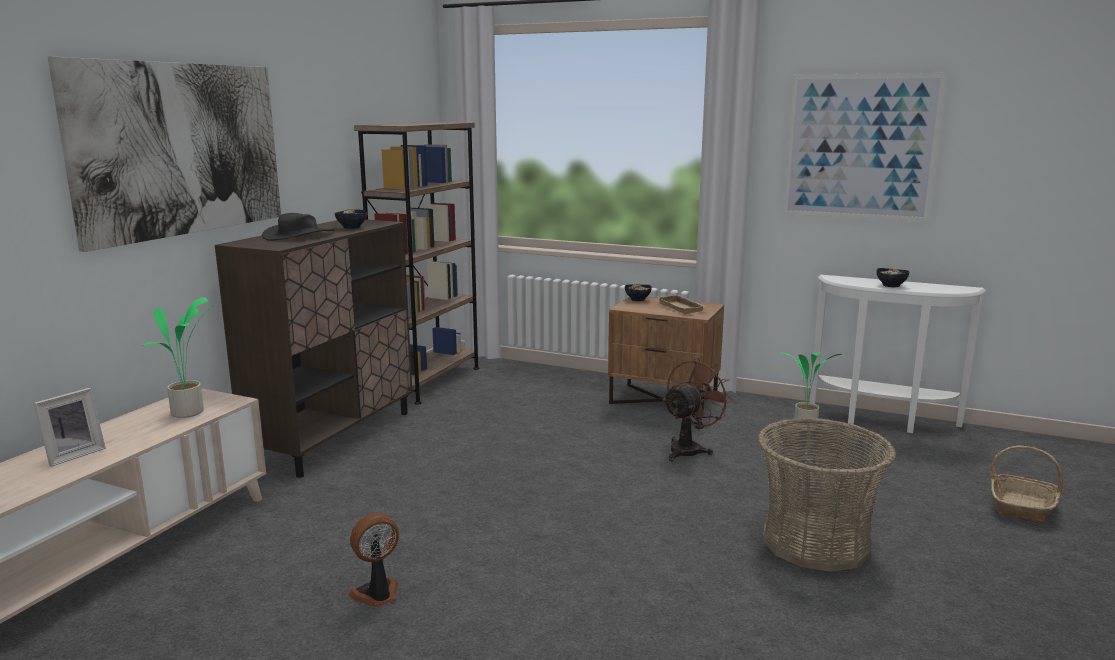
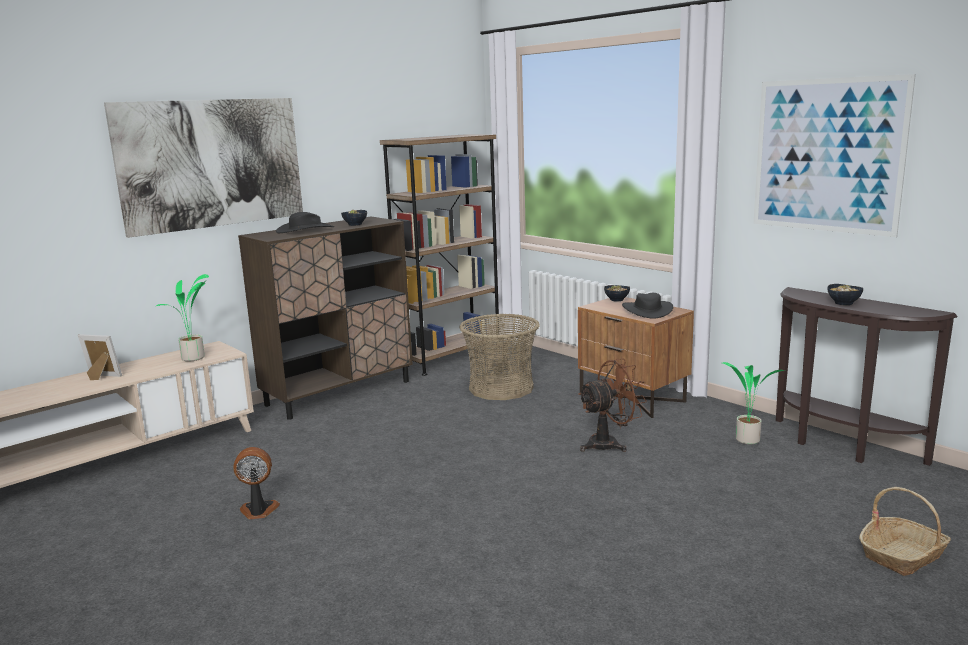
camera: 25 degrees right, 0 degrees up
(73, 455) = (101, 377): picture frame -> picture frame turned 135 degrees counterclockwise
(682, 308) = (647, 310): beige tray -> black hat
(815, 542) = (637, 543): basket -> basket (501, 388)
(882, 421) = (840, 446): white console table -> brown console table

